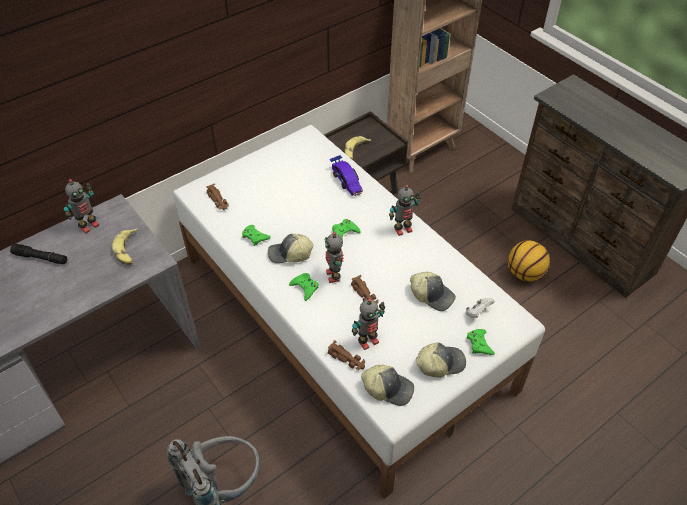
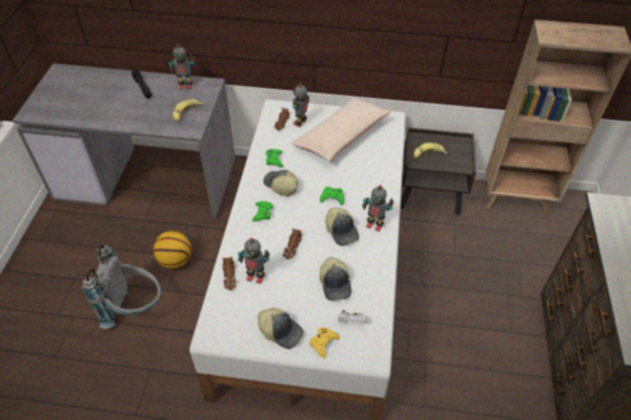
camera: 45 degrees right, 0 degrees up
(286, 177) = (341, 136): none -> beige pillow
(334, 275) = (289, 219): toy robot -> toy robot (300, 122)
(346, 181) = (378, 165): toy car -> none
(388, 388) = (229, 316): cap -> cap (342, 231)
(479, 344) = (323, 343): green game controller -> yellow game controller
(524, 273) = (489, 347): basketball -> basketball (175, 260)

